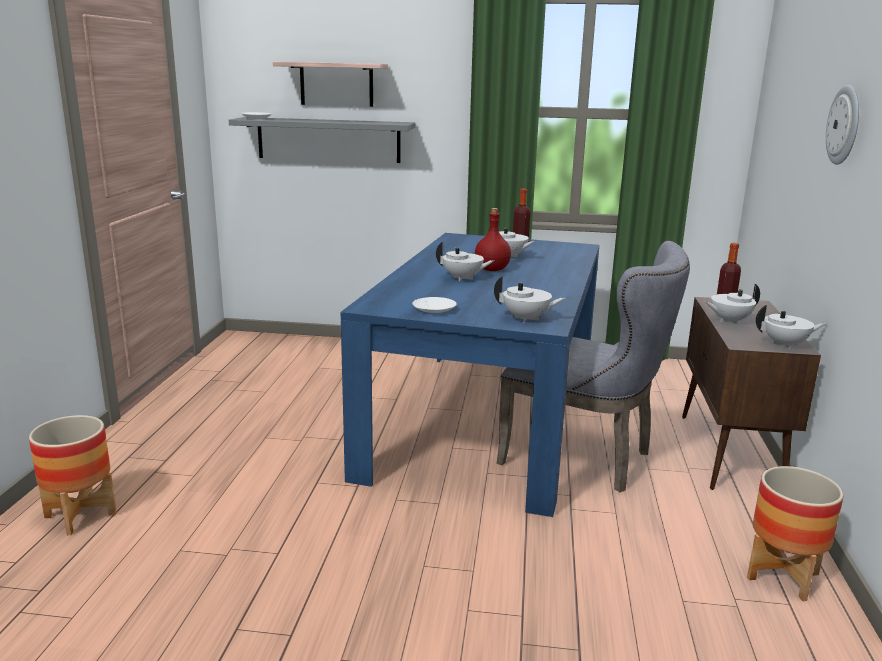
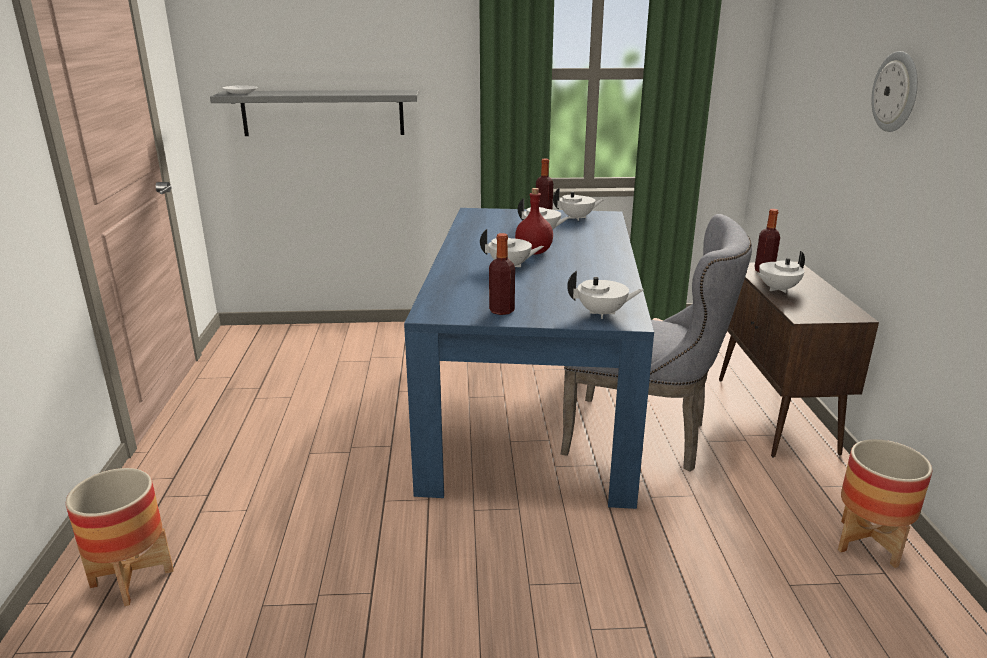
camera: 10 degrees left, 5 degrees up
(336, 84) = (328, 50): shelf -> none
(433, 310) = (501, 311): white plate -> bottle
(785, 345) = (842, 313): white teapot -> white teapot (577, 218)

